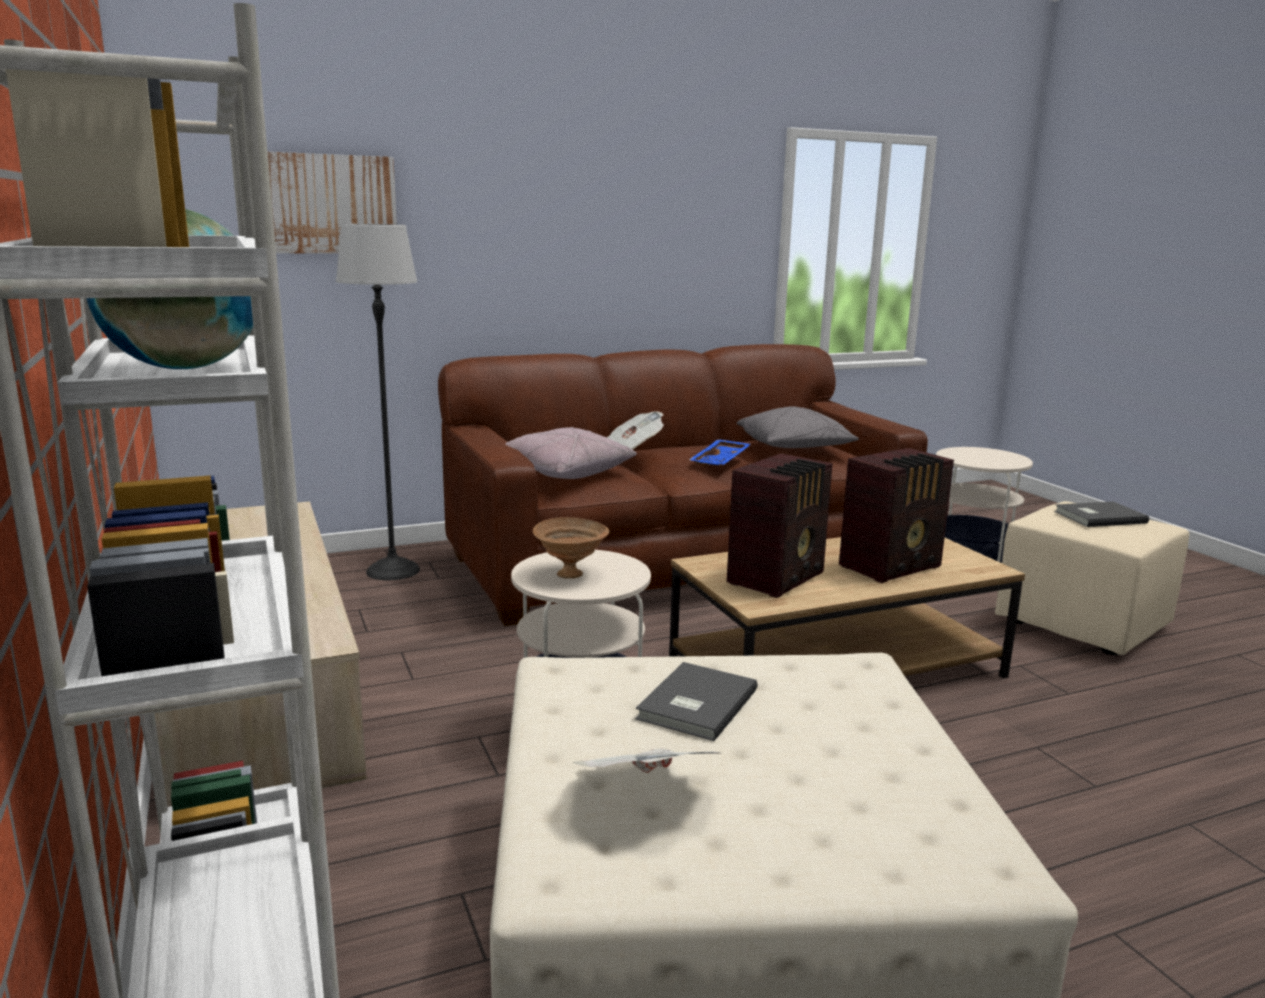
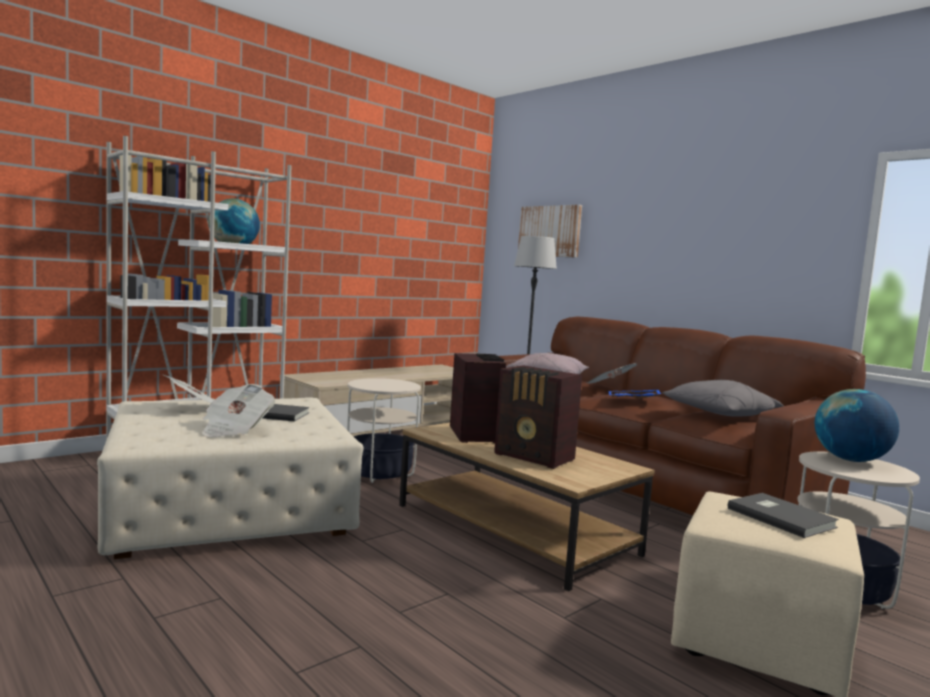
camera: 70 degrees right, 10 degrees down
(571, 574) = (379, 383): brown bowl -> none
(778, 578) = (474, 434): radio -> radio turned 120 degrees counterclockwise
(834, 750) = (235, 430): none -> newspaper
(966, 454) = (850, 460): none -> globe

